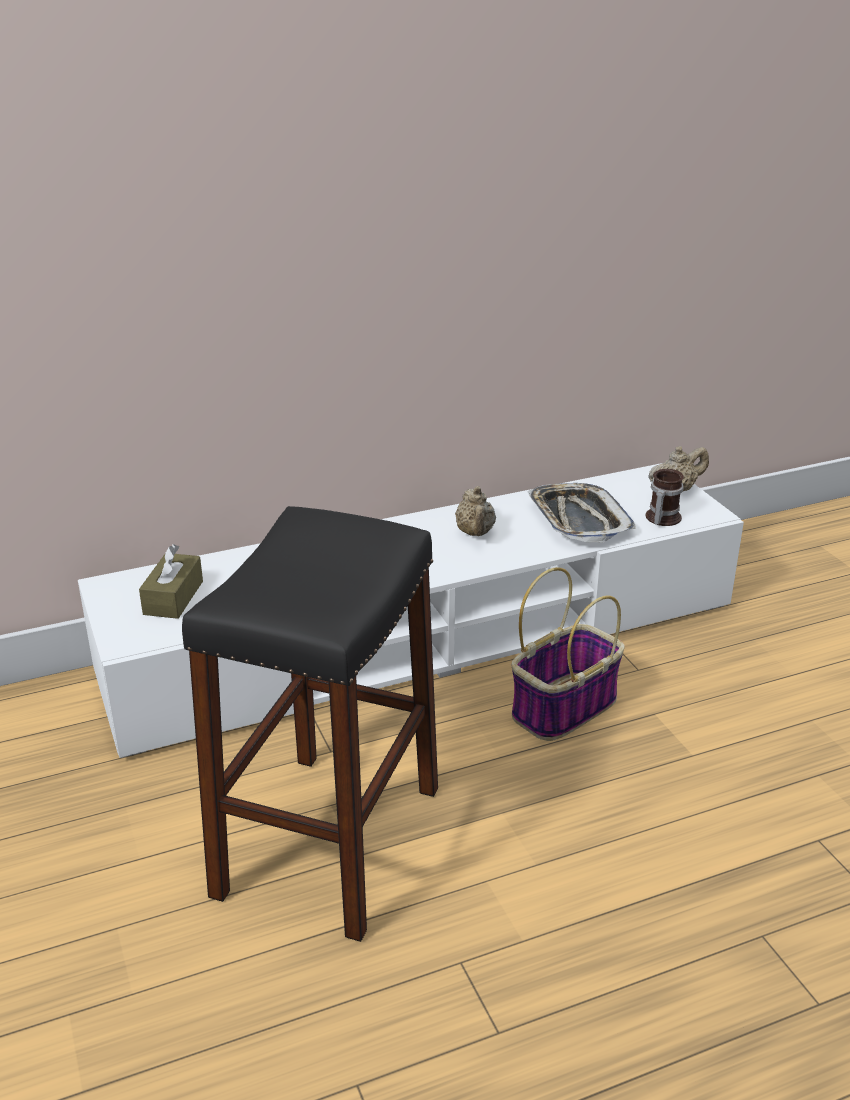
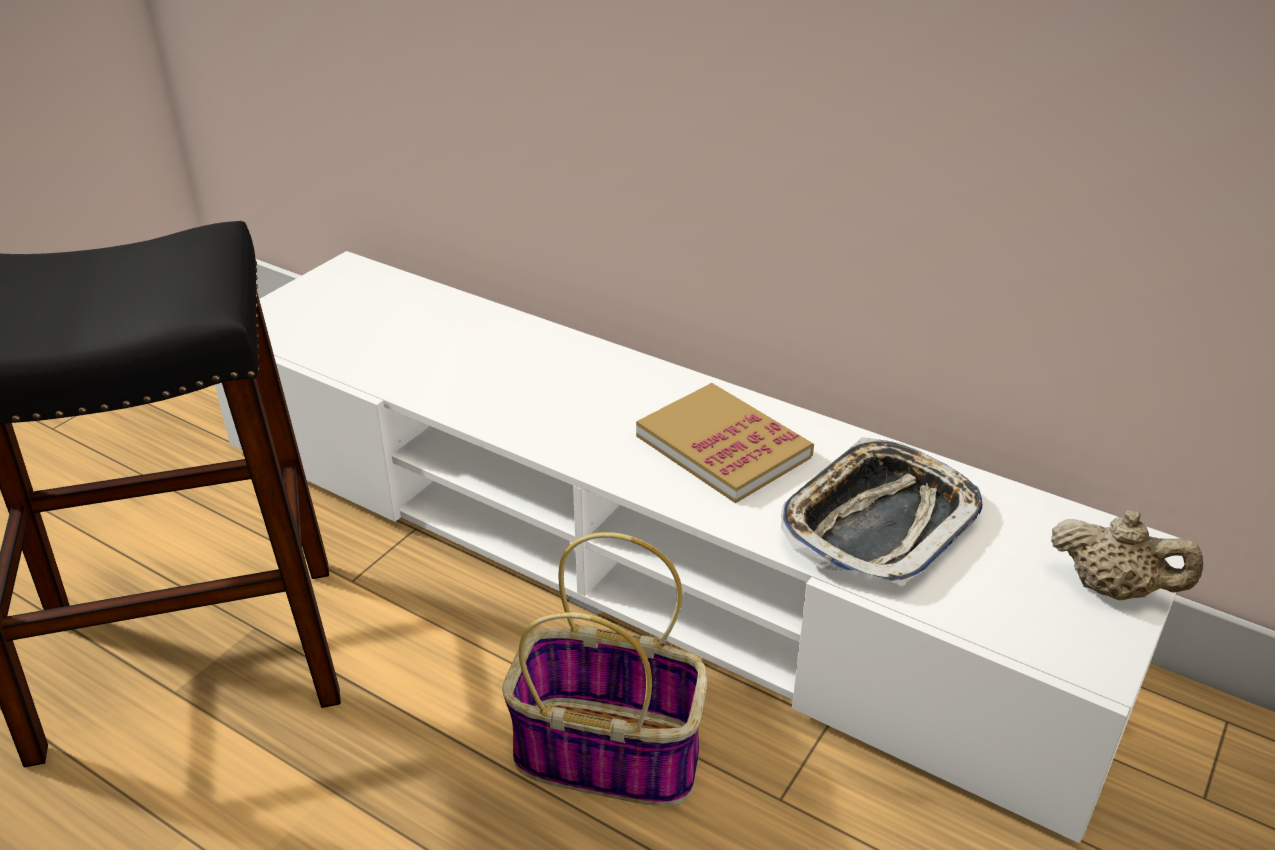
camera: 55 degrees right, 5 degrees up
(173, 598) = (358, 312): brown tissue box -> none
(475, 533) = (723, 446): beige teapot -> book
(660, 518) = (995, 606): mug -> none

